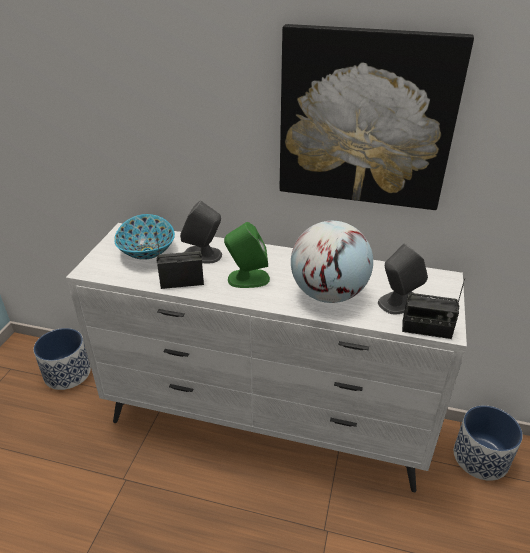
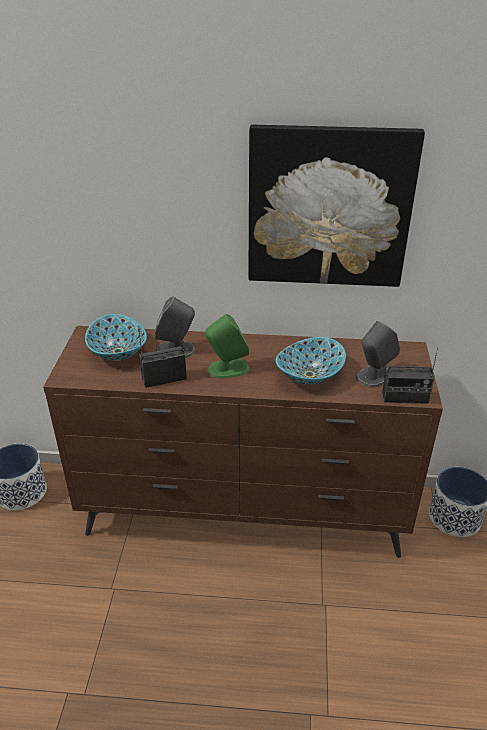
camera: 10 degrees left, 0 degrees up
(266, 423) = (245, 514): white dresser -> brown dresser
(328, 294) = (308, 375): globe -> bowl

